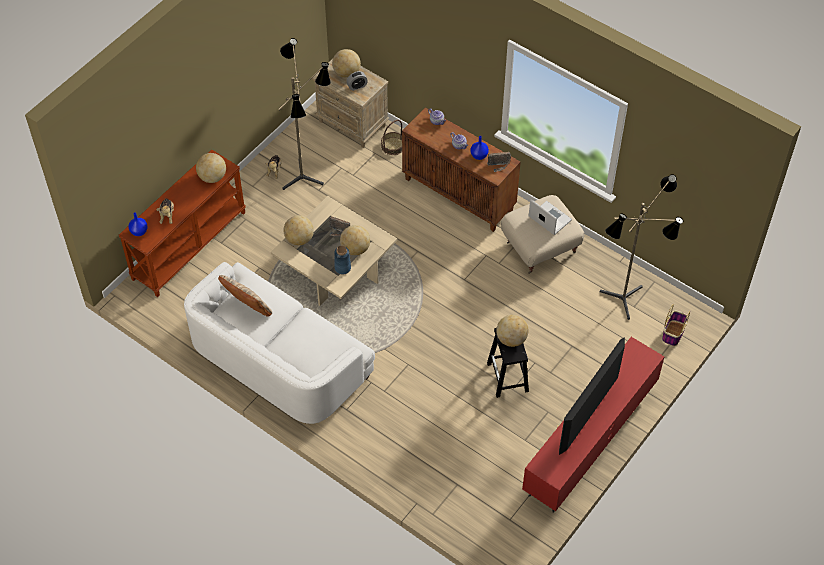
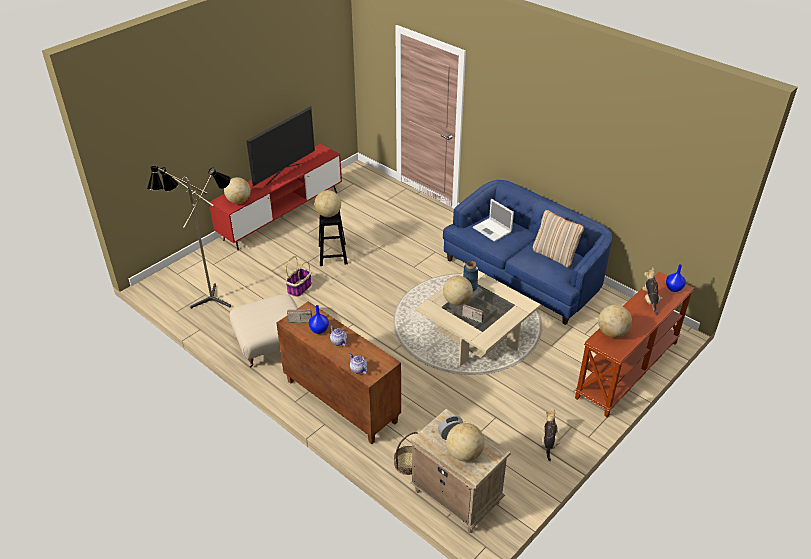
camera: 175 degrees left, 15 degrees down
(278, 361) = (524, 275): white sofa -> blue sofa
(299, 239) = (513, 312): globe -> globe (239, 201)
(306, 177) = (510, 432): floor lamp -> none
(549, 218) = (260, 316): laptop -> laptop (492, 230)
(673, 333) = (181, 274): basket -> basket (299, 288)

